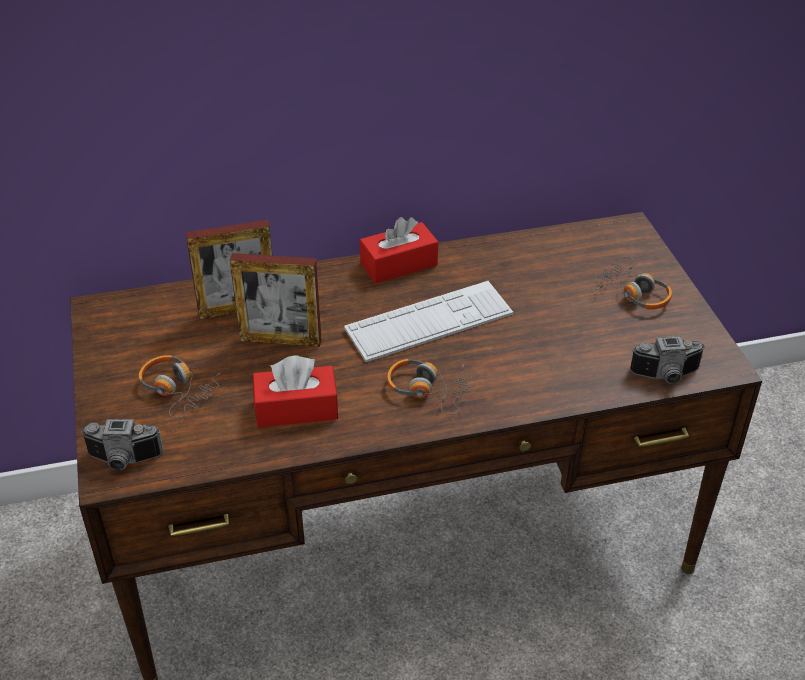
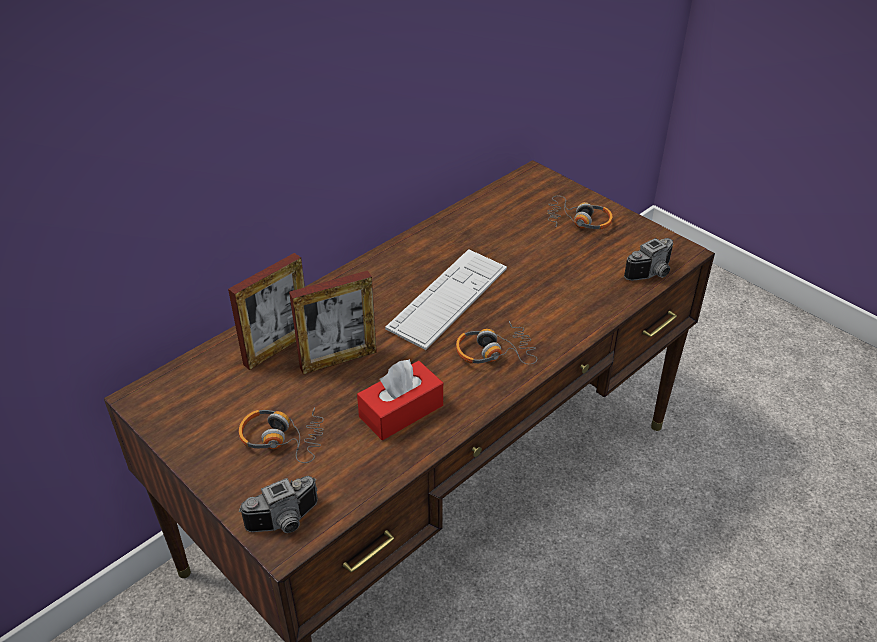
camera: 30 degrees left, 0 degrees up
(399, 264) = (384, 261): red tissue box -> none

